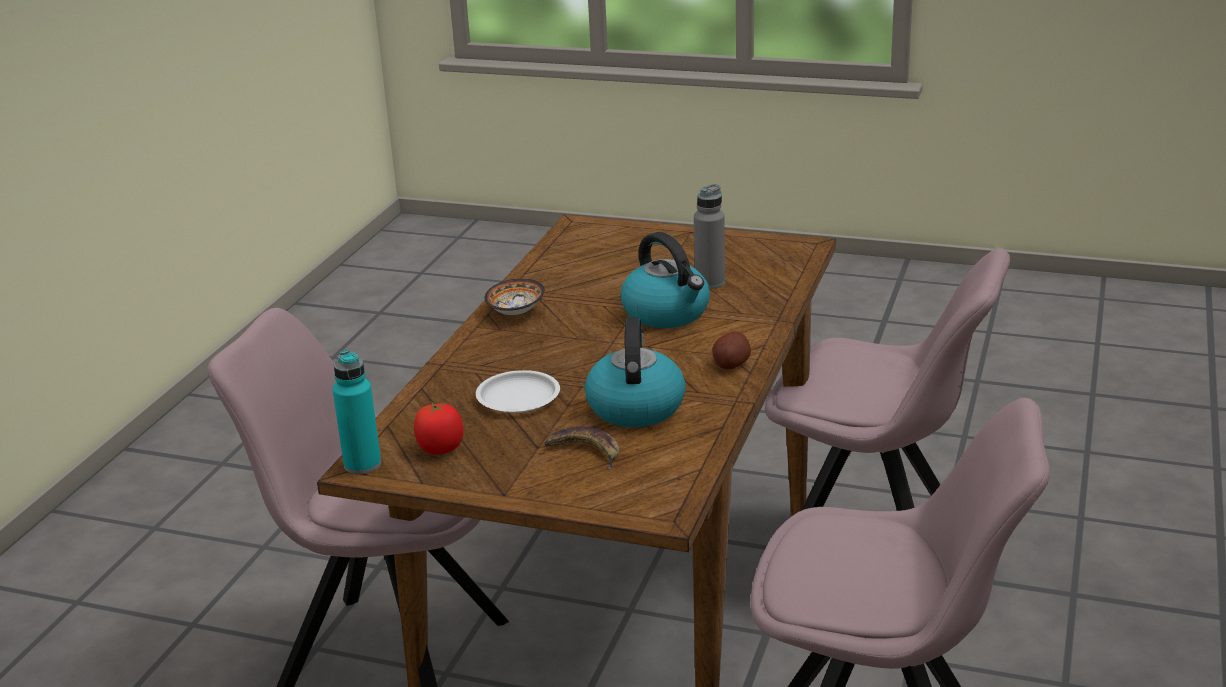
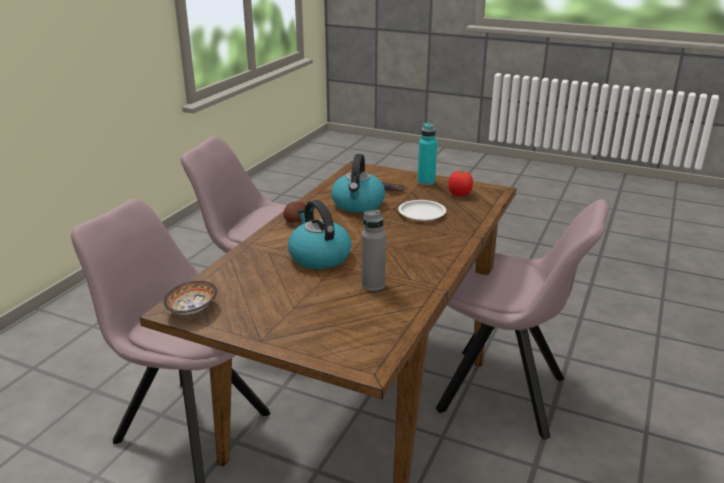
camera: 175 degrees left, 0 degrees up
(362, 464) = (497, 191): turquoise bottle -> turquoise bottle (426, 182)
(517, 311) = (426, 269): bowl -> bowl (190, 310)
(710, 282) = (275, 279): grey bottle -> grey bottle (373, 284)

